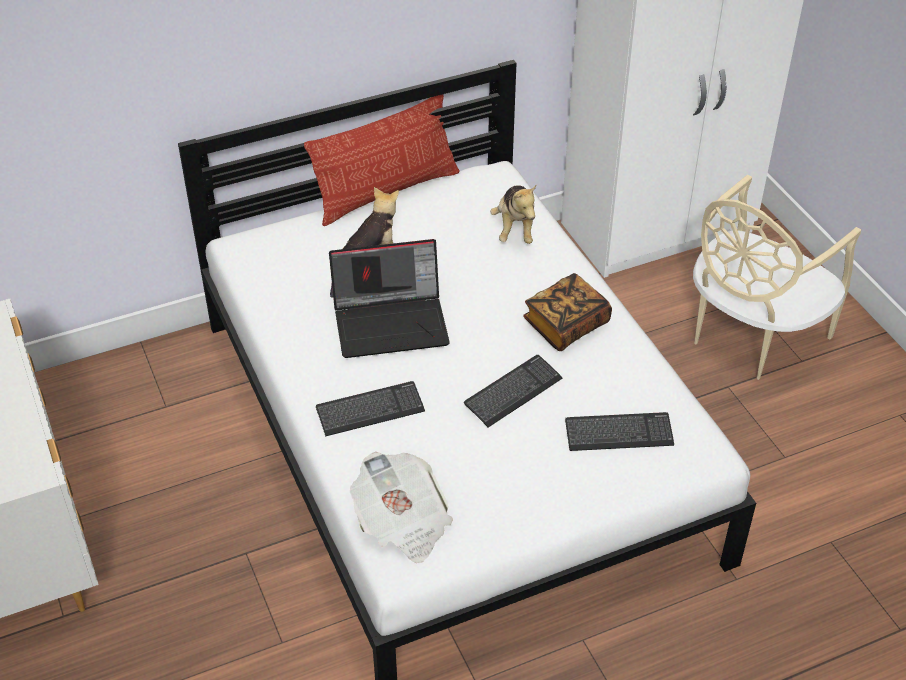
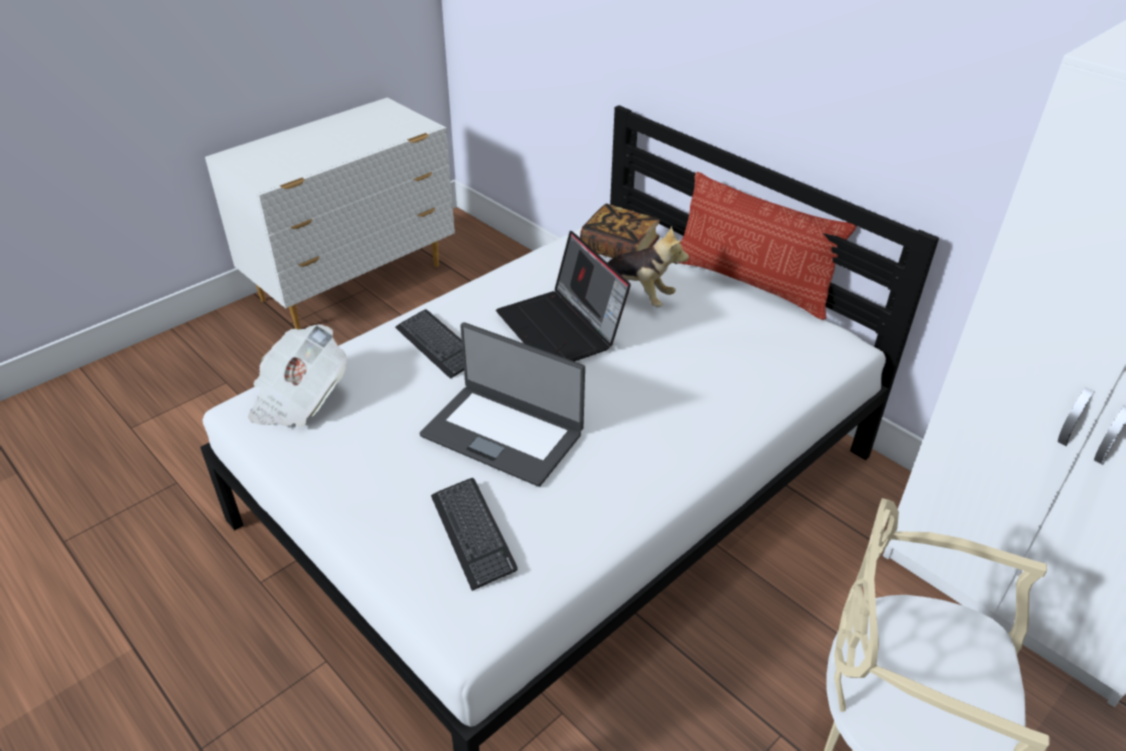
camera: 70 degrees right, 5 degrees down
(513, 392) = (503, 433): keyboard -> laptop
(515, 228) = (764, 379): plush toy -> none
(566, 325) = (631, 452): book -> book (619, 249)

